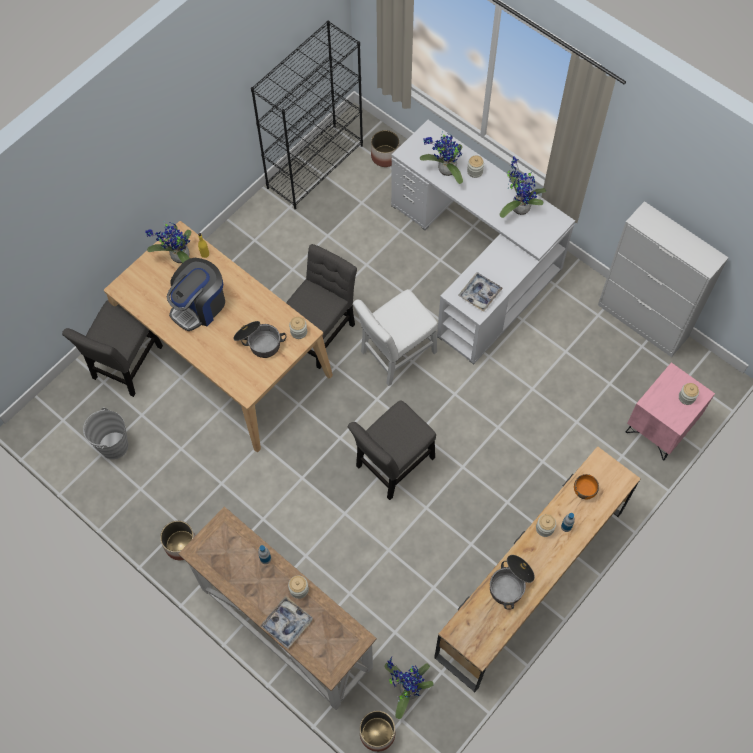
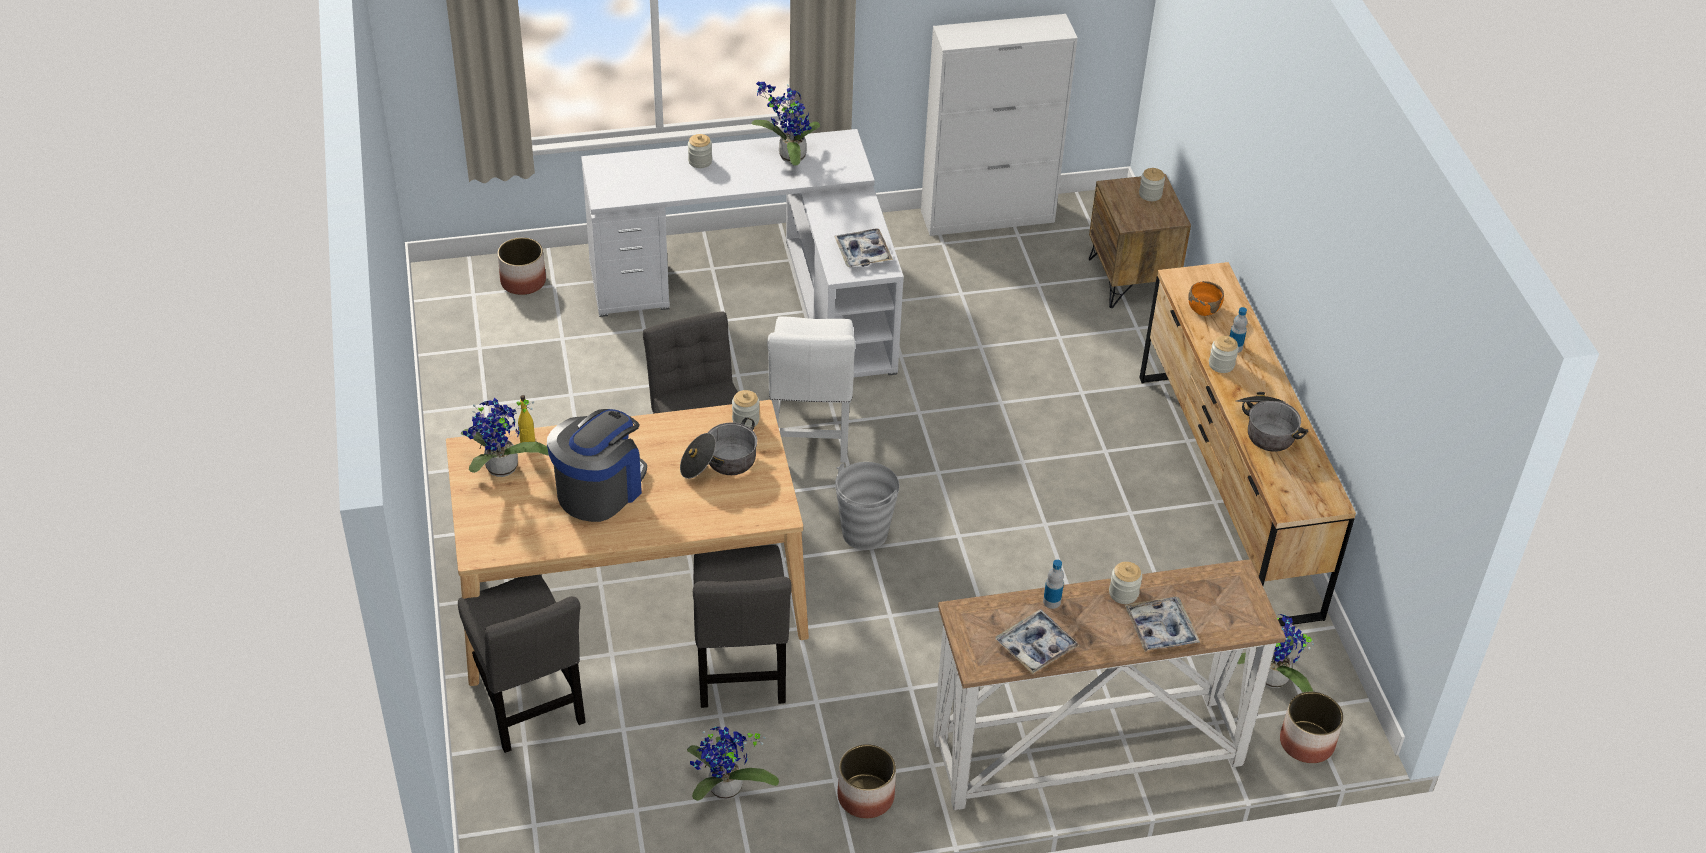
camera: 55 degrees left, 20 degrees down
(113, 446) = (638, 788): grey bucket -> grey bucket (864, 533)
(199, 306) = (600, 489): coffee machine -> coffee machine turned 135 degrees counterclockwise
(228, 571) = (1036, 647): none -> tray
(315, 166) = (456, 347): black bookcase -> none
(392, 465) = (959, 521): grey chair -> grey chair (740, 669)
(445, 170) = (669, 182): potted plant -> potted plant (724, 791)
(660, 427) = (1131, 280): pink nightstand -> brown nightstand

